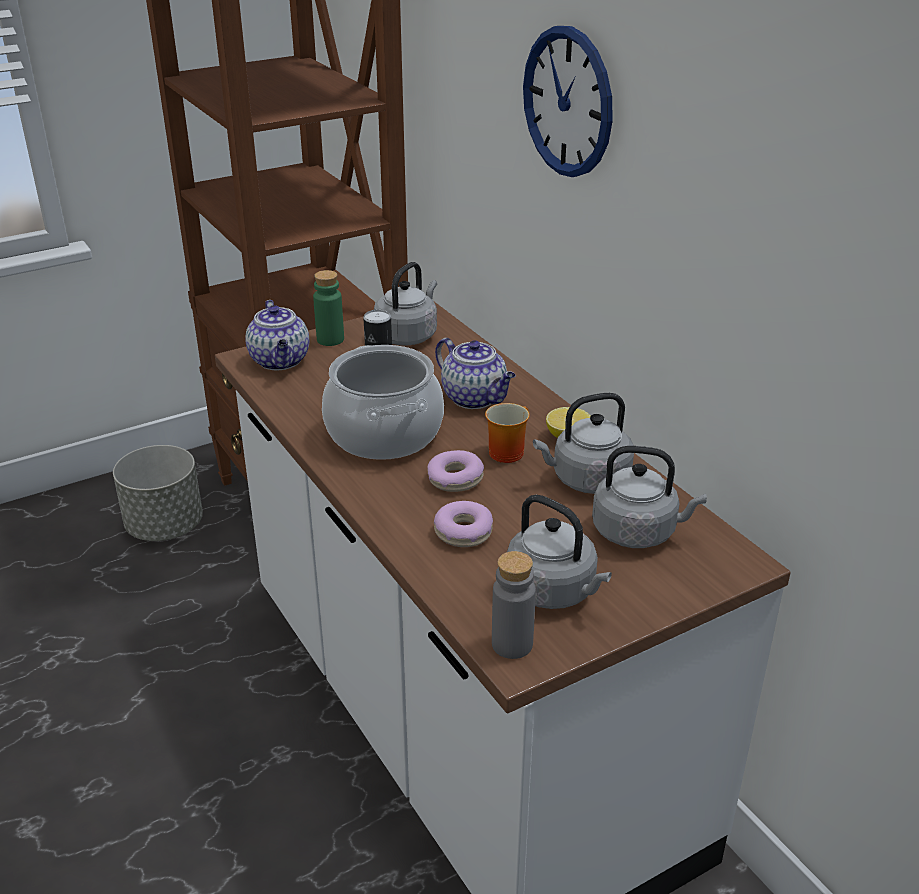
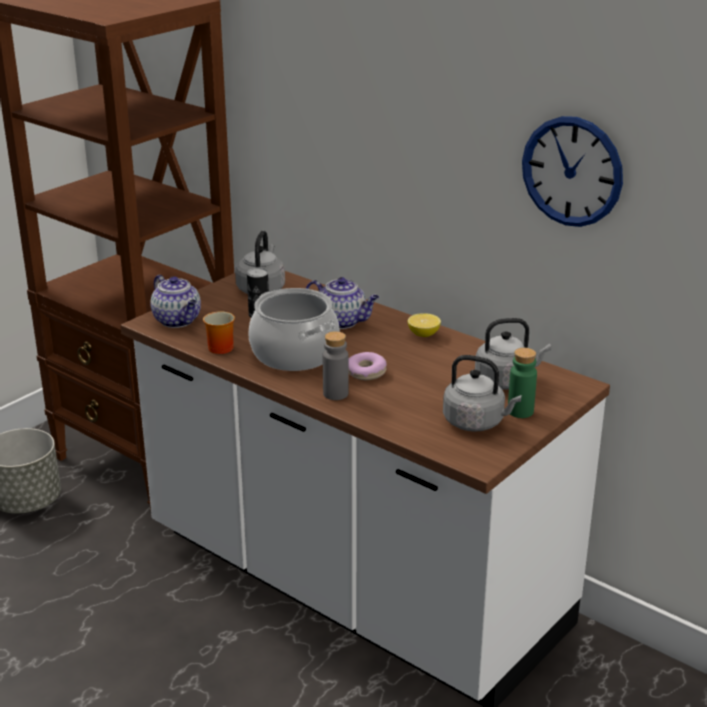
camera: 20 degrees left, 5 degrees down
(330, 339) = (204, 300): green bottle -> green bottle (520, 411)
(463, 532) = (394, 401): donut -> none
(506, 450) = (388, 349): mug -> mug (220, 346)
(512, 644) = (470, 455): grey bottle -> grey bottle (335, 394)
(568, 102) = (390, 99): wall clock -> wall clock (572, 171)
(587, 480) = (454, 357): grey kettle -> none

